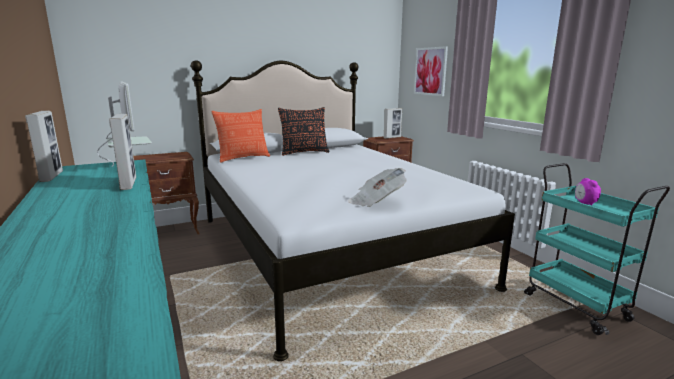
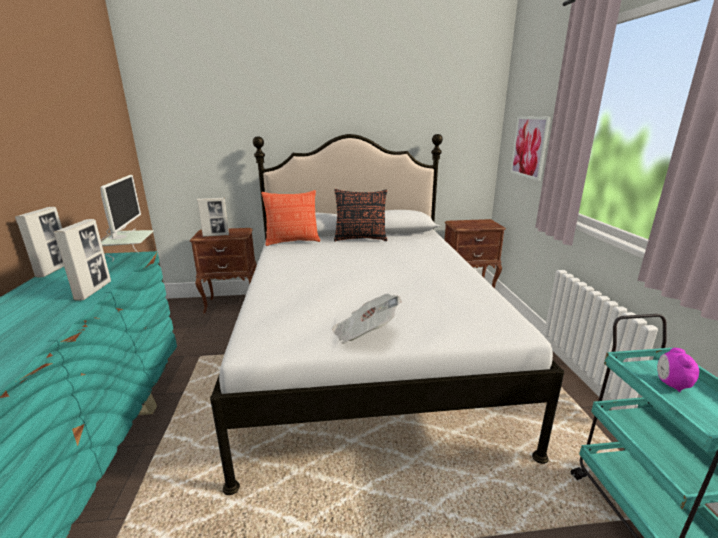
camera: 20 degrees right, 5 degrees up
(392, 137) = (480, 223): picture frame -> picture frame (216, 235)

